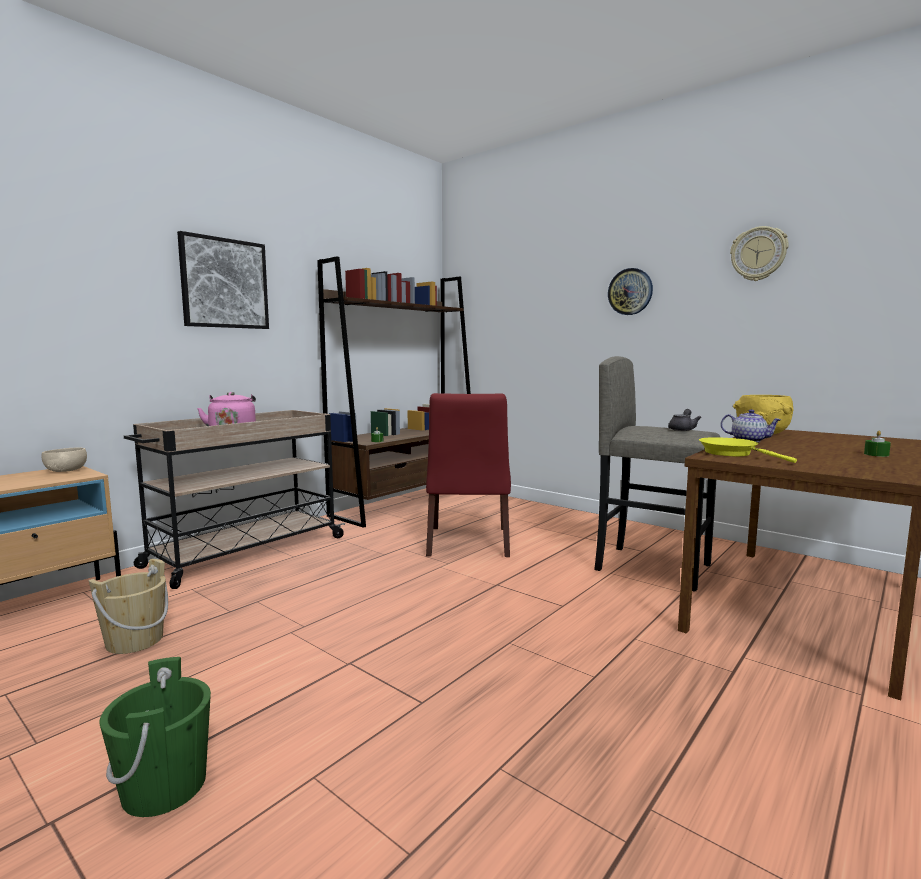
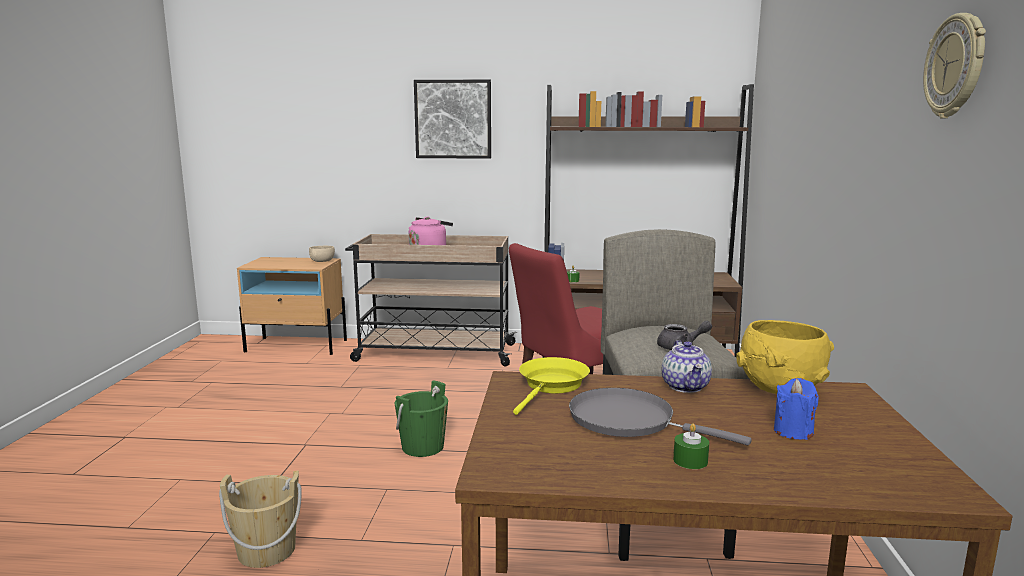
camera: 55 degrees right, 5 degrees up
(134, 641) = (282, 381): beige bucket -> beige bucket (266, 550)
(164, 786) = (157, 447): green bucket -> green bucket (423, 447)
(630, 291) = (850, 120): wall clock -> none
(808, 453) = (628, 421): none -> grey frying pan
(831, 441) = (793, 431): none -> blue candle

